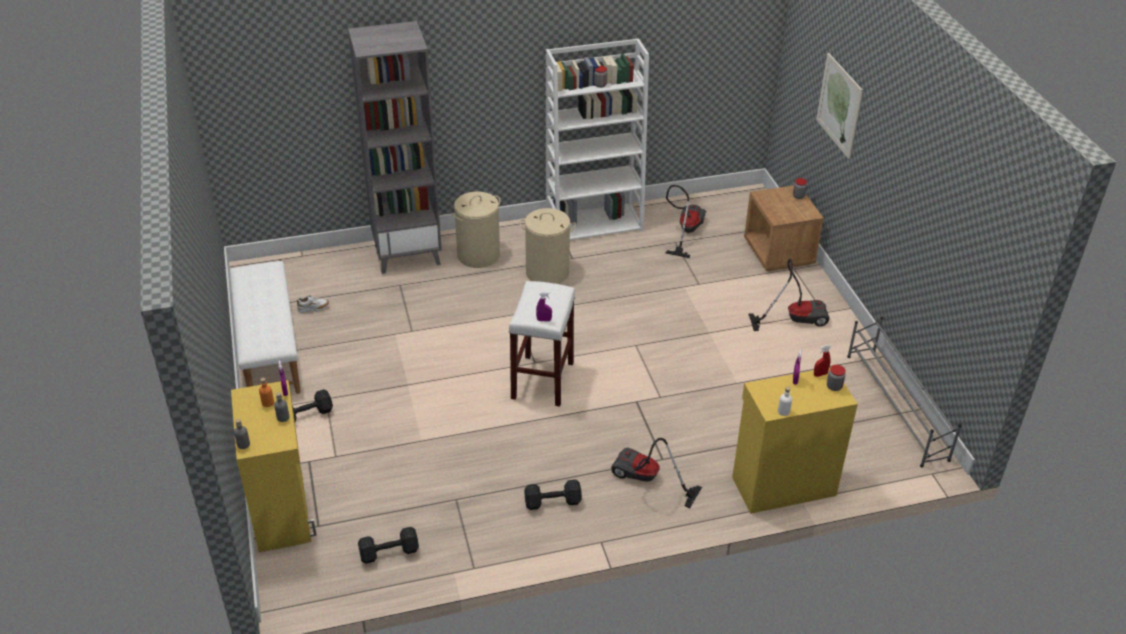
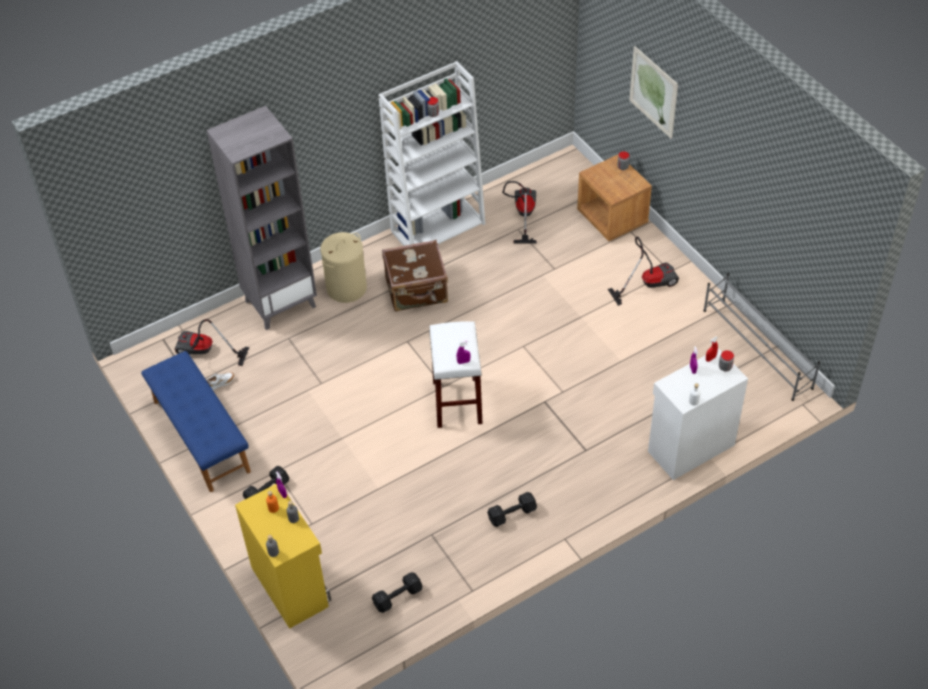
camera: 15 degrees left, 10 degrees up
(268, 349) = (200, 436): white bench -> blue bench
(547, 273) = (417, 291): beige laundry basket -> brown suitcase
(646, 481) = (580, 474): vacuum cleaner -> vacuum cleaner (205, 353)
(782, 485) = (689, 447): yellow cabinet -> white cabinet

